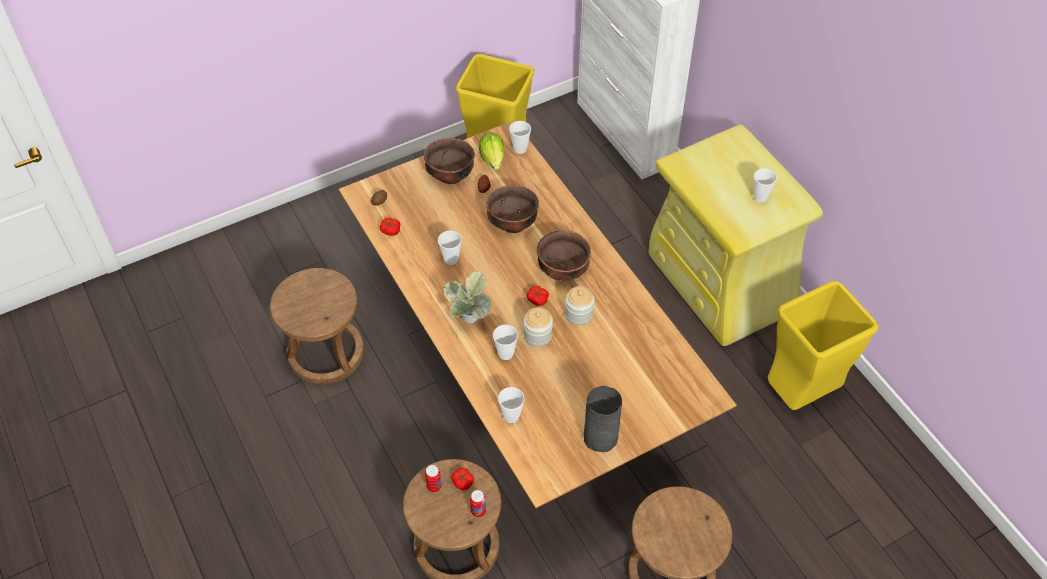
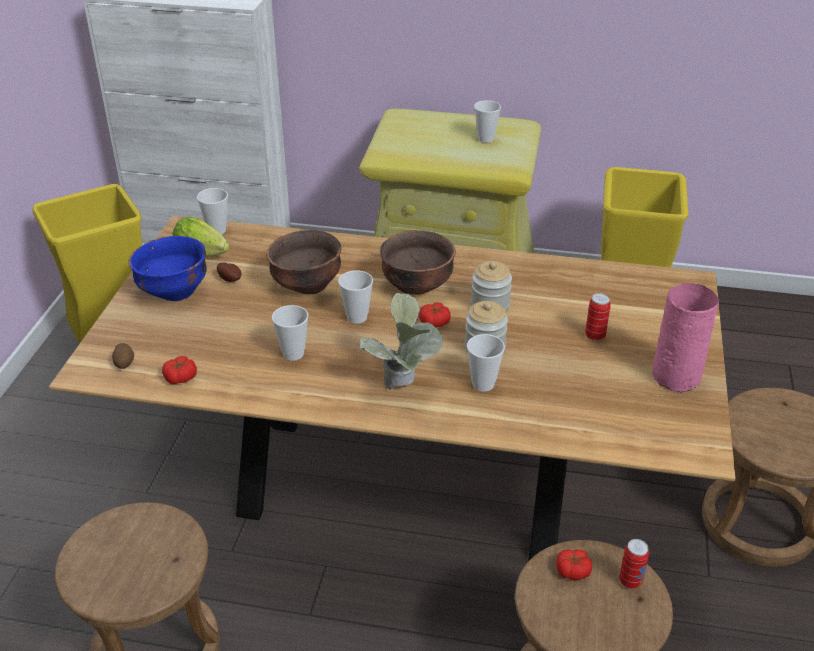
camera: 50 degrees left, 15 degrees down
(434, 486) = (555, 603): can -> can (595, 336)
(450, 175) = (174, 292): brown bowl -> blue bowl
(511, 416) = (580, 427): cup -> cup (357, 317)
(601, 437) = (677, 375): grey vase -> pink vase

